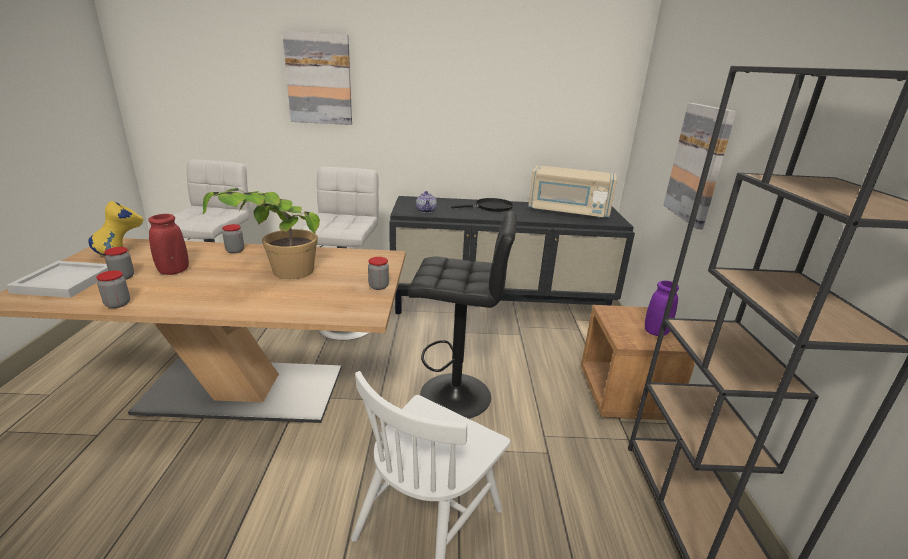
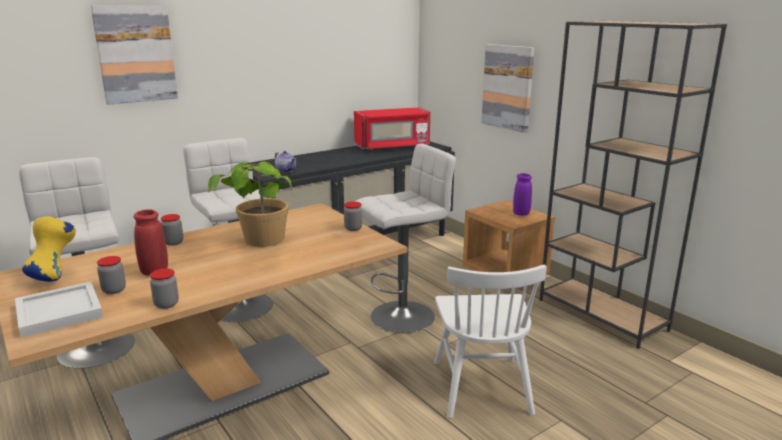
camera: 35 degrees left, 5 degrees down
(456, 396) = (403, 317): black stool -> white stool
(491, 207) = (332, 156): black frying pan -> none
(568, 211) = (392, 147): beige microwave -> red microwave

